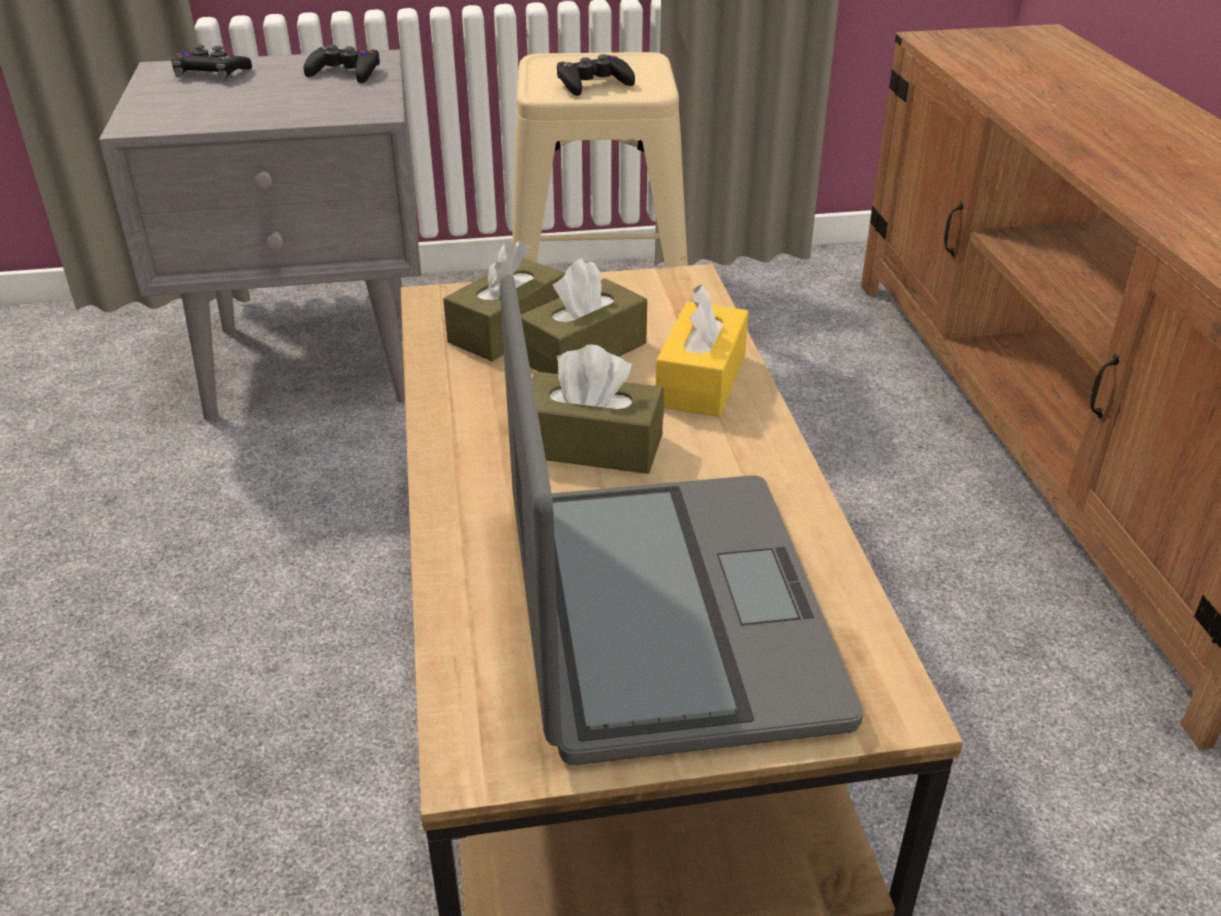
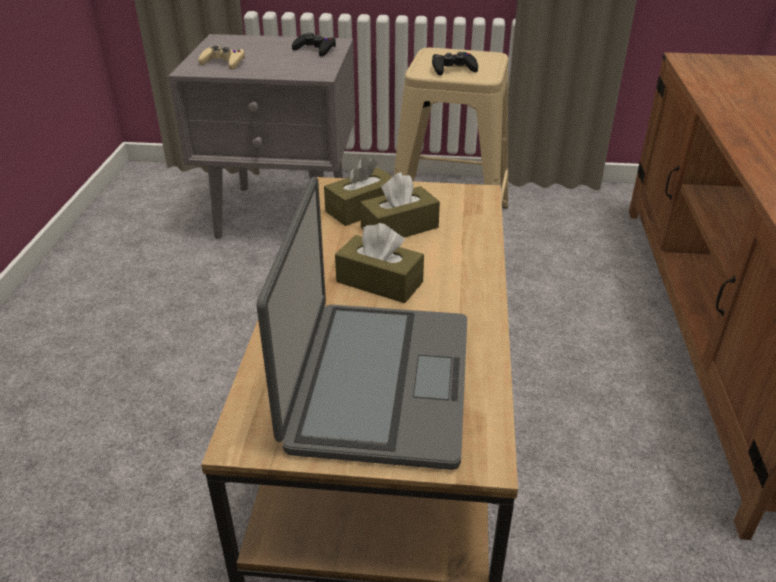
camera: 15 degrees right, 0 degrees up
(192, 108) = (223, 62): none -> beige game controller
(212, 73) = (243, 44): black game controller -> none
(701, 380) = (461, 254): yellow tissue box -> none

